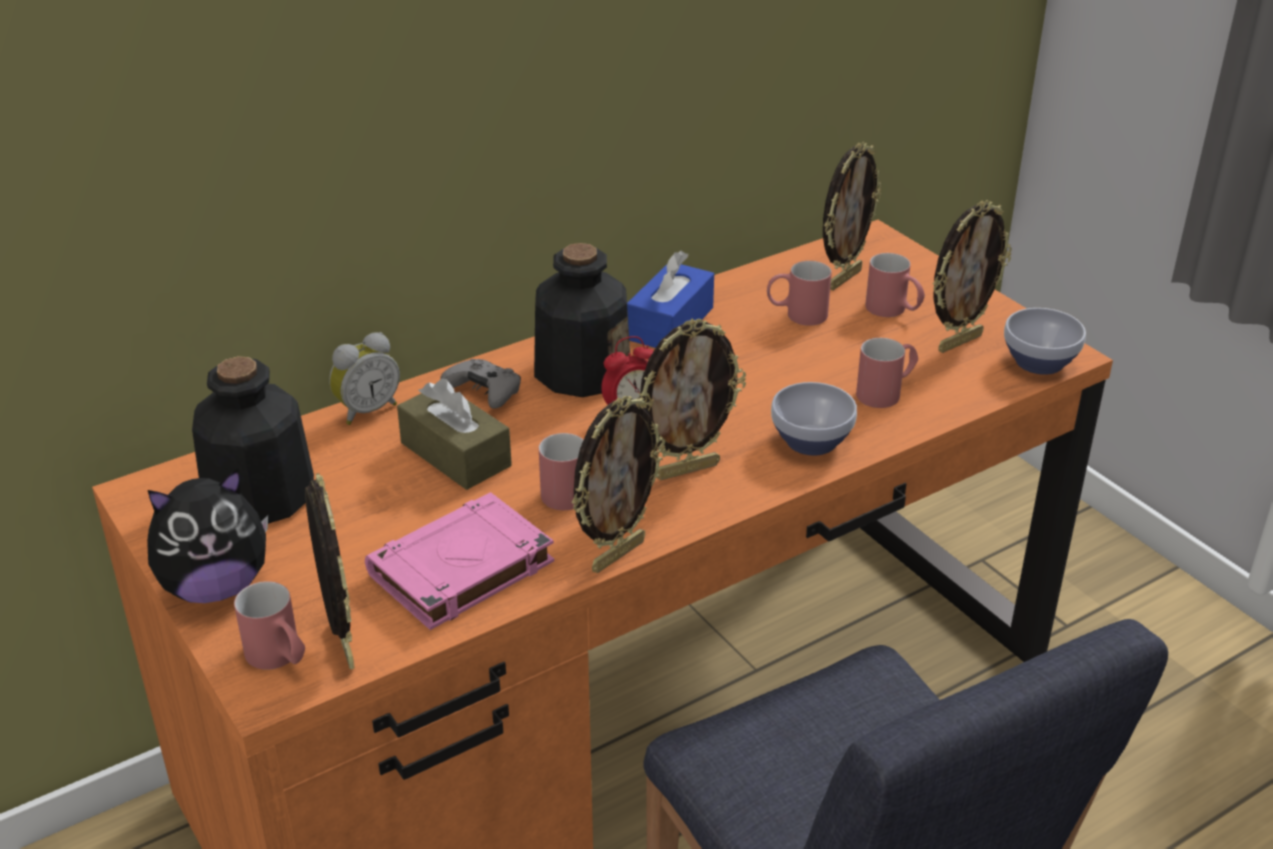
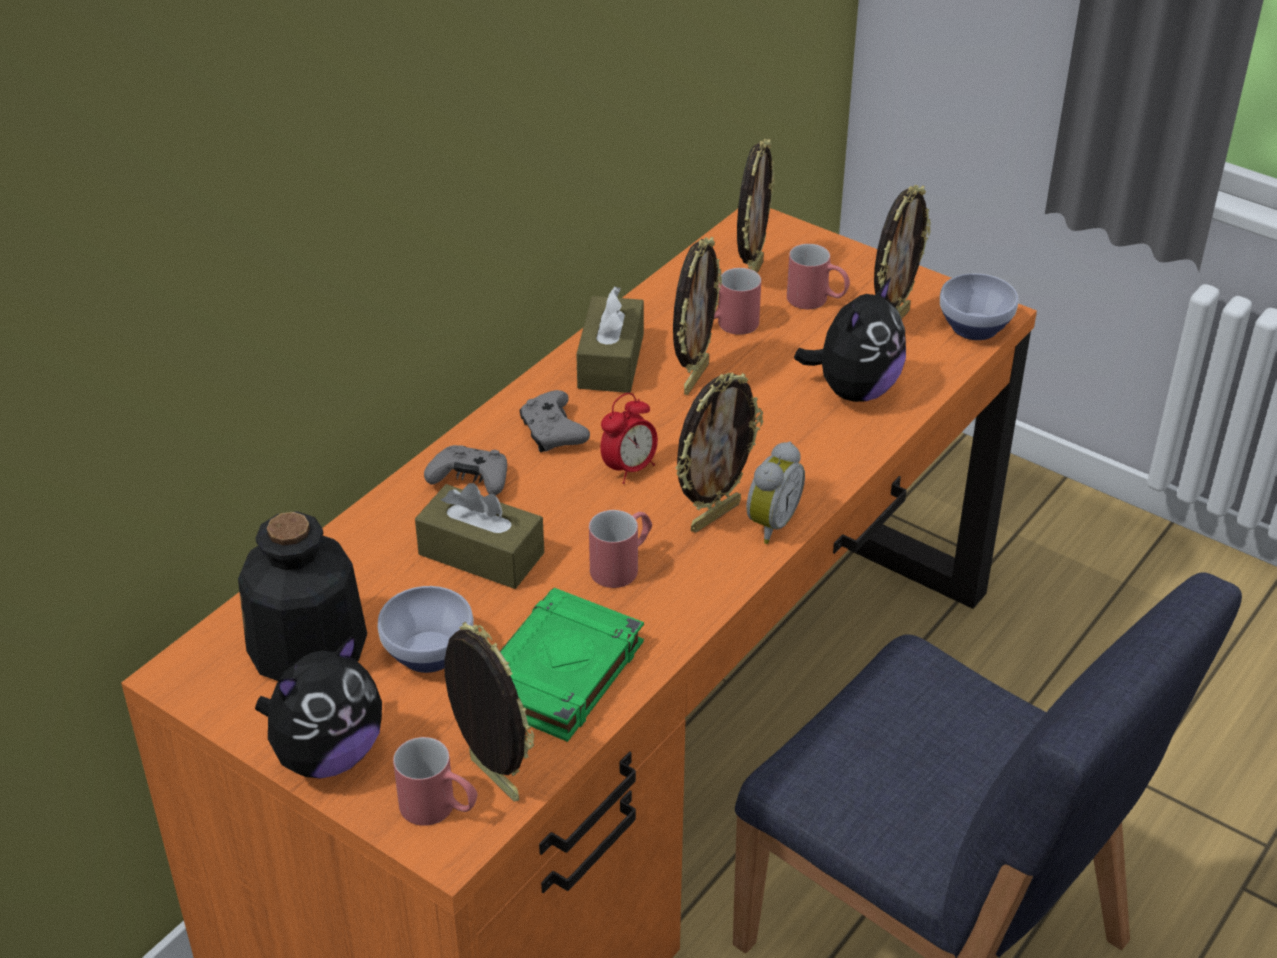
camera: 20 degrees left, 5 degrees up
(366, 410) = (360, 527): alarm clock -> alarm clock (769, 523)
(460, 570) = (559, 673): pink book -> green book
(581, 370) = (552, 433): bottle -> grey game controller
(617, 554) = (697, 619): picture frame -> picture frame (694, 377)
(670, 324) = (611, 361): blue tissue box -> brown tissue box
(813, 440) = (814, 457): bowl -> bowl (430, 651)
(886, 392) = (854, 390): red mug -> plush toy

